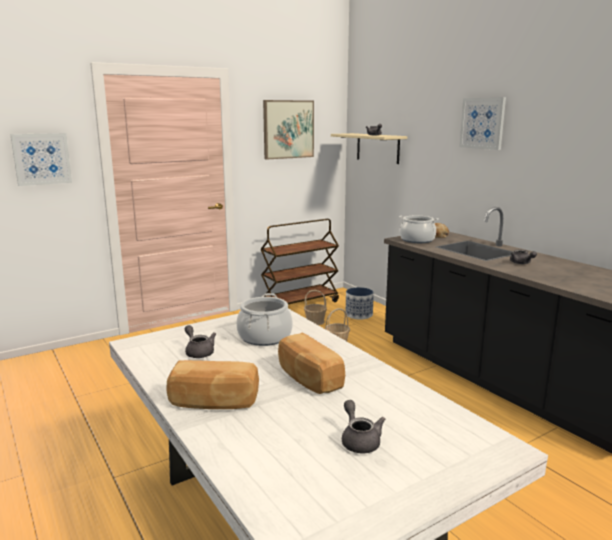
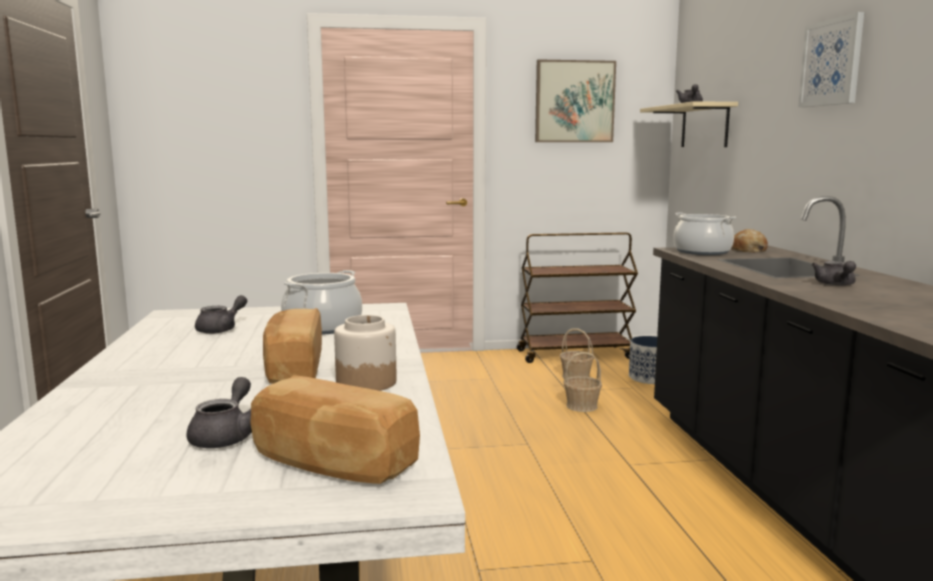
camera: 25 degrees right, 5 degrees down
(41, 159) = (243, 127): picture -> none
(198, 352) = (222, 329): grey teapot -> grey teapot turned 45 degrees clockwise
(214, 402) = (144, 372): bread -> bread (332, 463)
(368, 379) = (366, 382): none -> jar

